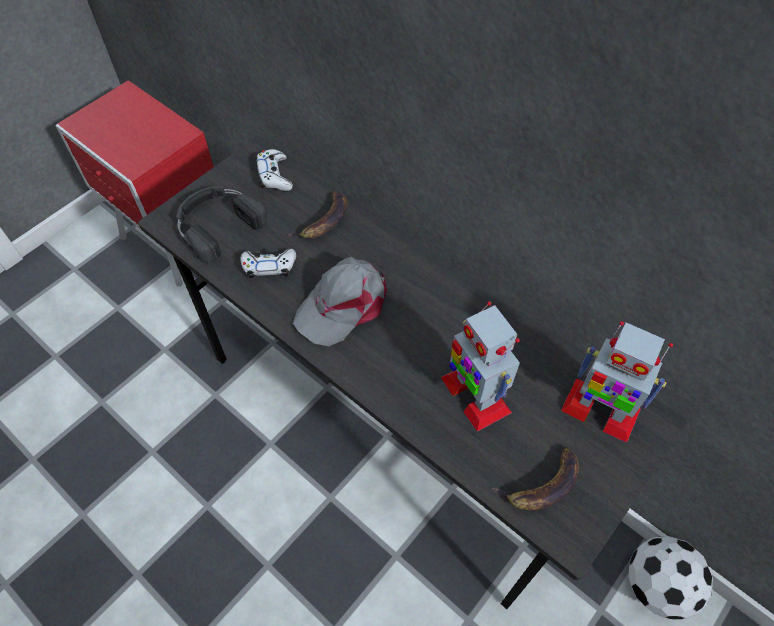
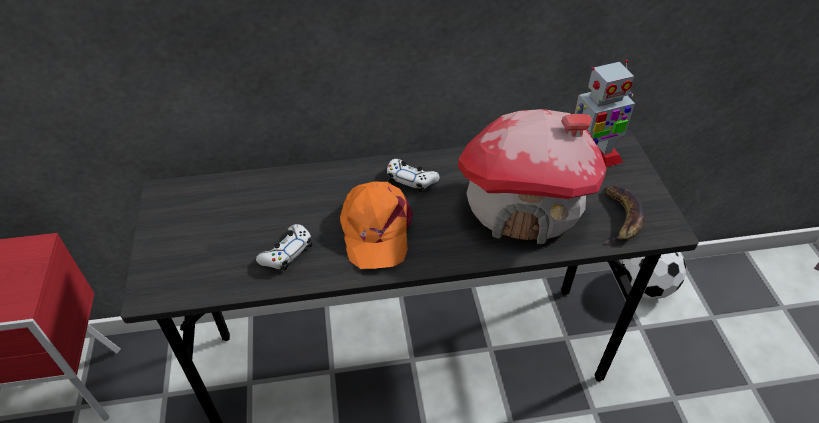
camera: 50 degrees left, 10 degrees down
(217, 224) = (200, 261): black headphones -> none
(274, 175) = (201, 196): white game controller -> white game controller (411, 179)
(324, 221) = (285, 194): banana -> none
(344, 304) = (375, 229): grey cap -> orange cap
(474, 394) = (524, 207): toy robot -> toy house

